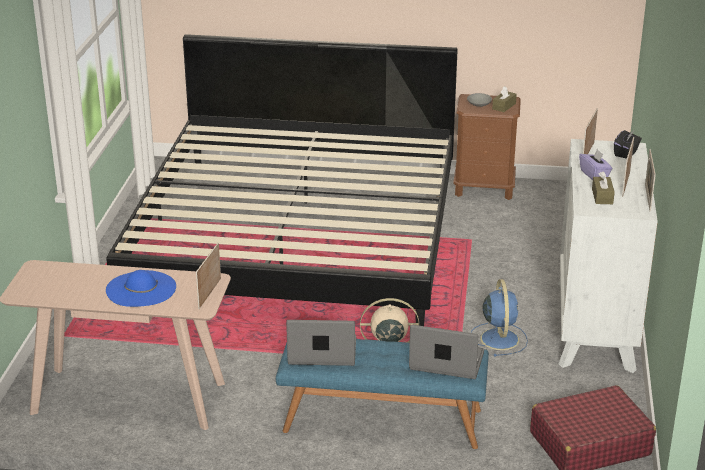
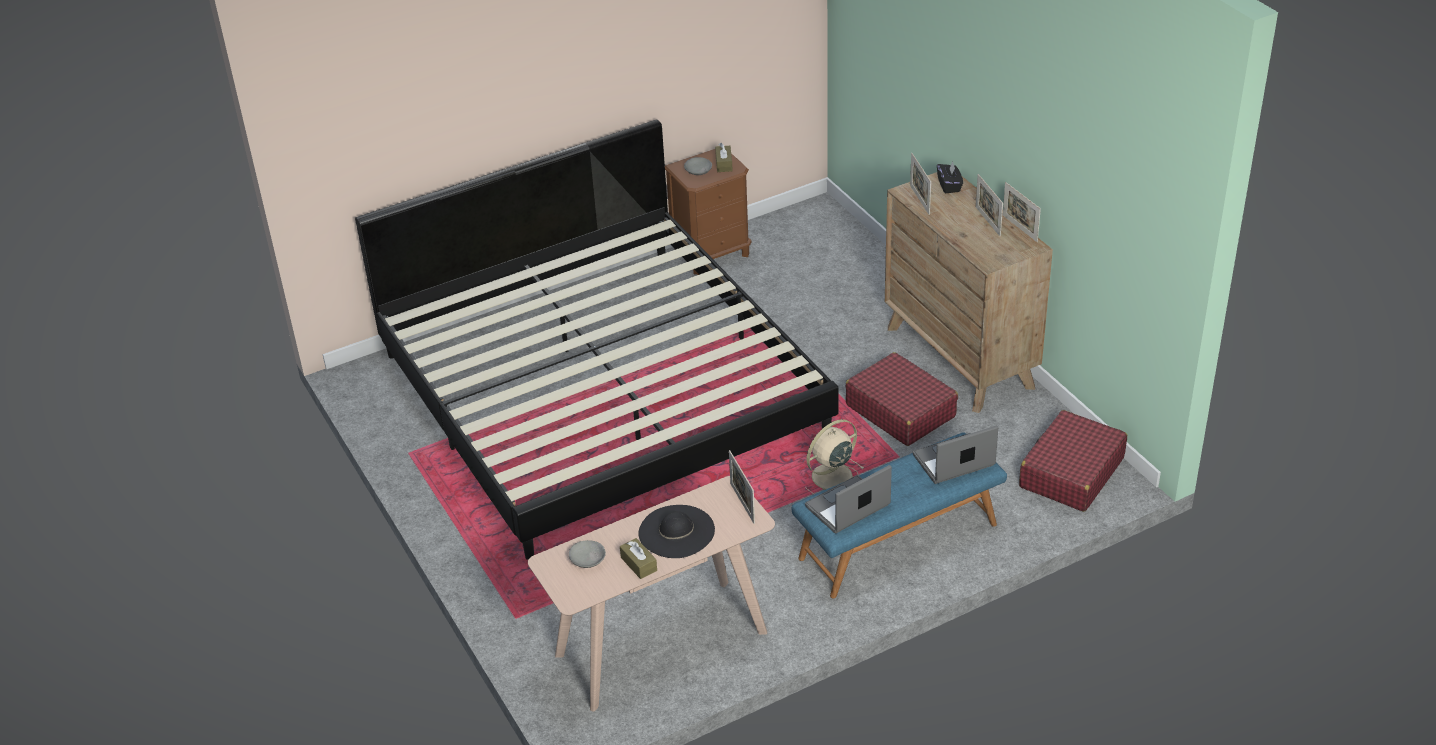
camera: 35 degrees left, 10 degrees up
(62, 278) = (588, 560): none -> grey bowl
(141, 289) = (676, 531): blue hat -> black hat
(499, 338) = (900, 410): blue fan -> red suitcase
(594, 174) = (952, 222): purple tissue box -> none
(595, 325) = (960, 357): white dresser -> brown dresser
(602, 196) = (985, 243): brown tissue box -> brown tissue box (638, 564)

